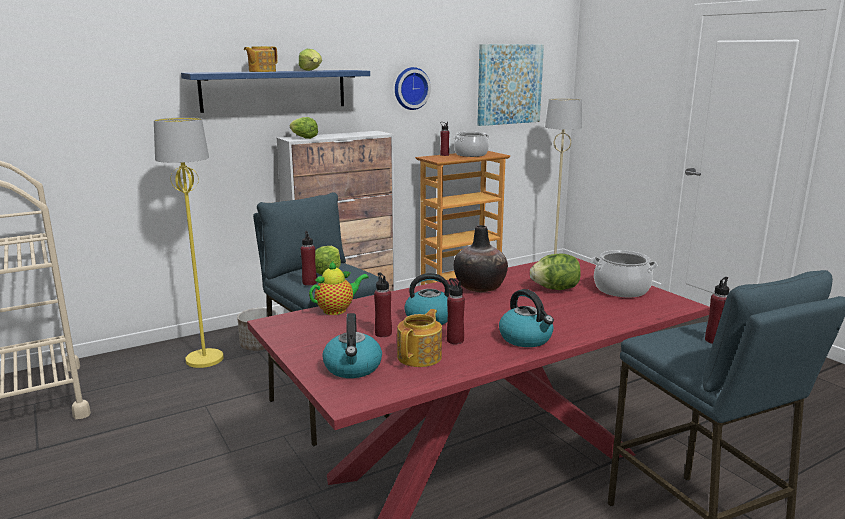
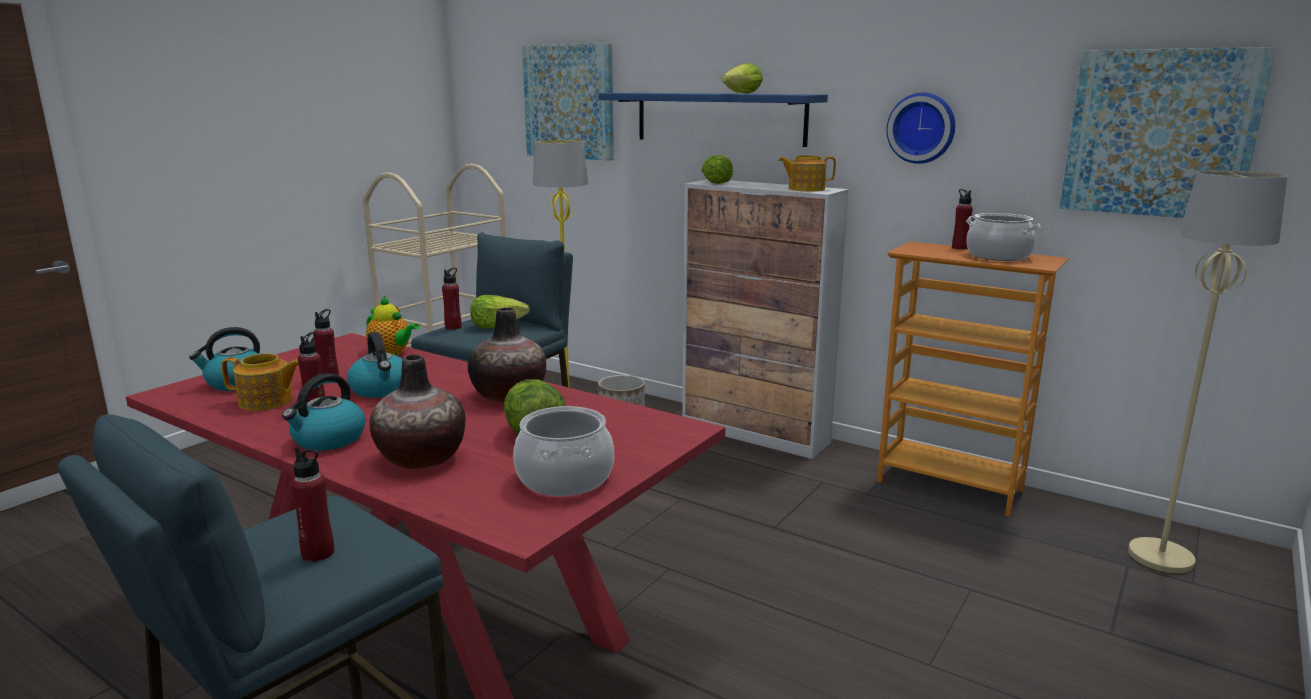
camera: 65 degrees right, 0 degrees up
(110, 83) = (569, 102): none -> picture
(261, 71) = (685, 93): teapot -> teapot (805, 189)
(576, 316) = (421, 458): none -> vase

